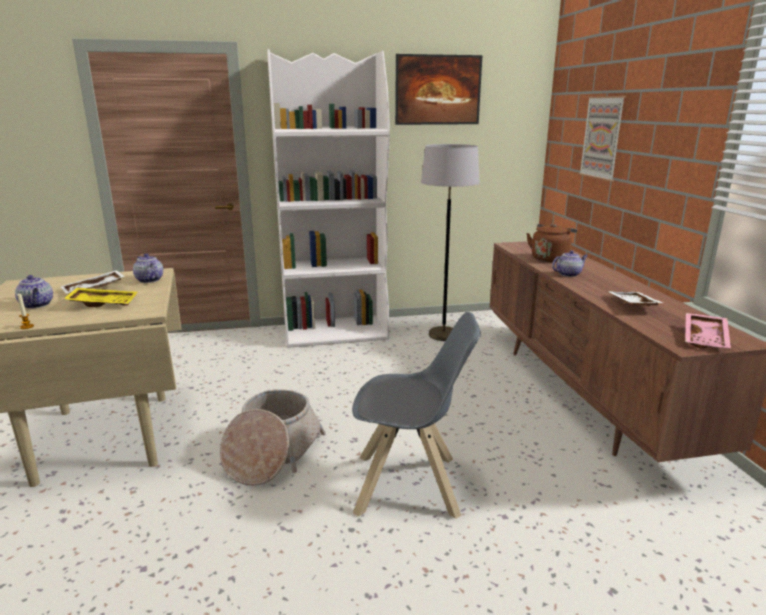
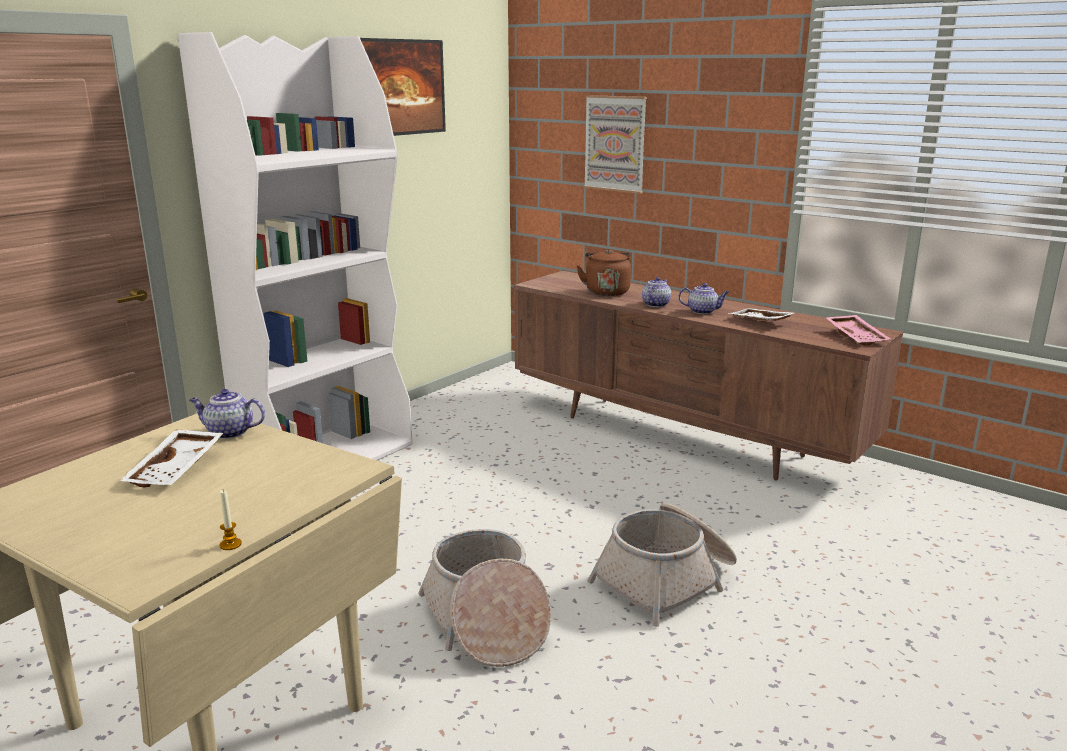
camera: 40 degrees left, 0 degrees up
(37, 305) = (147, 517): teapot -> teapot (703, 311)
(103, 303) = (256, 480): yellow tray -> none
(410, 485) = (667, 581): grey chair -> basket
(443, 335) = (467, 419): grey floor lamp -> none

